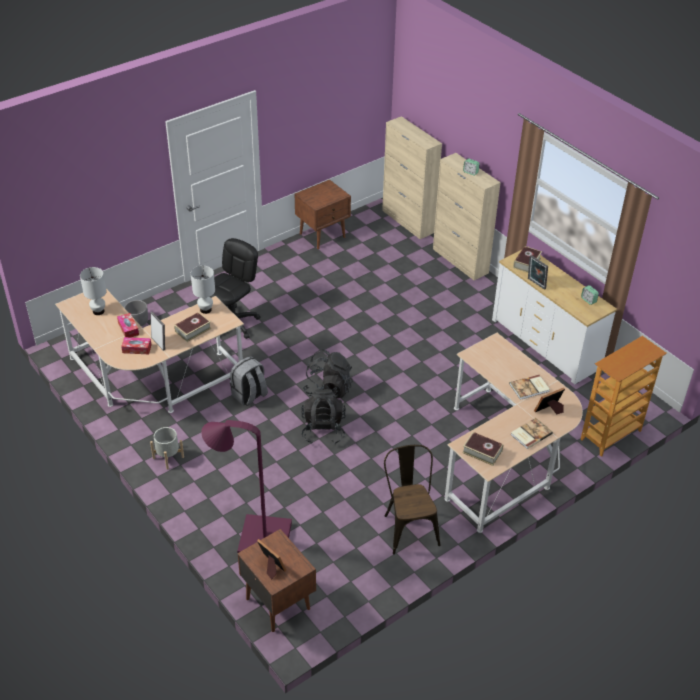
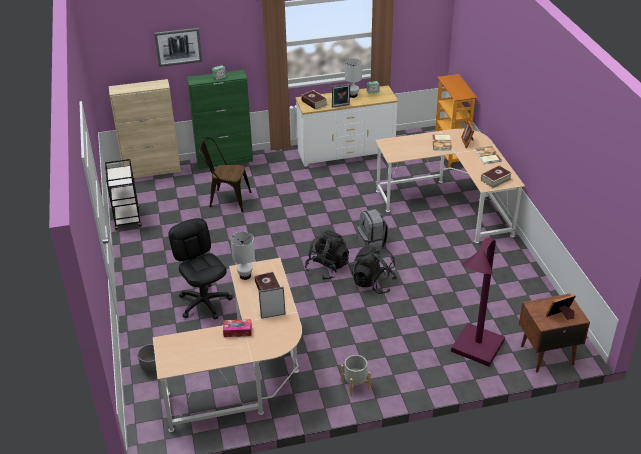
camera: 65 degrees left, 5 degrees down
(98, 311) = (194, 347): white table lamp -> white table lamp (352, 95)
(137, 349) = (271, 331): tissue box -> none
(249, 395) = (307, 315): grey backpack -> grey backpack (372, 243)
(323, 235) = (127, 219): brown nightstand -> black cart
(409, 526) = (495, 267): brown chair -> brown chair (226, 199)
(457, 118) = (178, 47): none -> picture
(460, 261) = (225, 160): beige cabinet -> green cabinet

